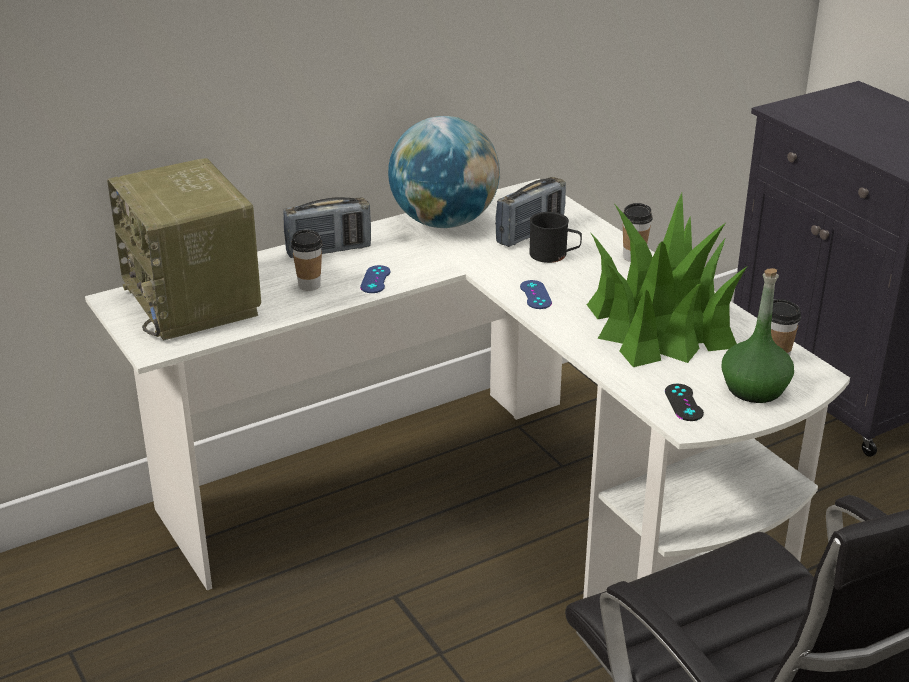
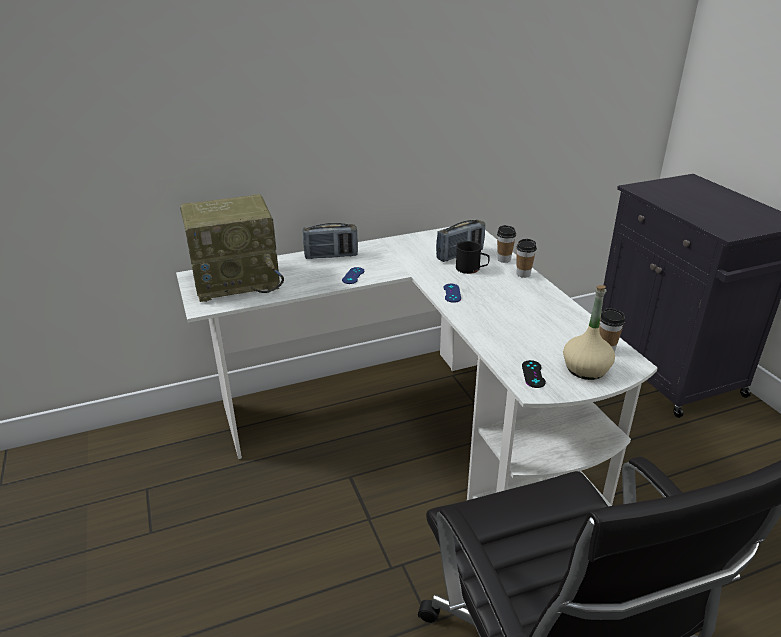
camera: 10 degrees right, 0 degrees up
(193, 301) = (237, 280): radio -> radio turned 90 degrees counterclockwise
(309, 285) = (311, 276): cup -> cup (504, 259)
(444, 222) = (408, 244): globe -> none
(659, 326) = (529, 320): potted plant -> none
(754, 389) = (585, 369): green bottle -> beige bottle

